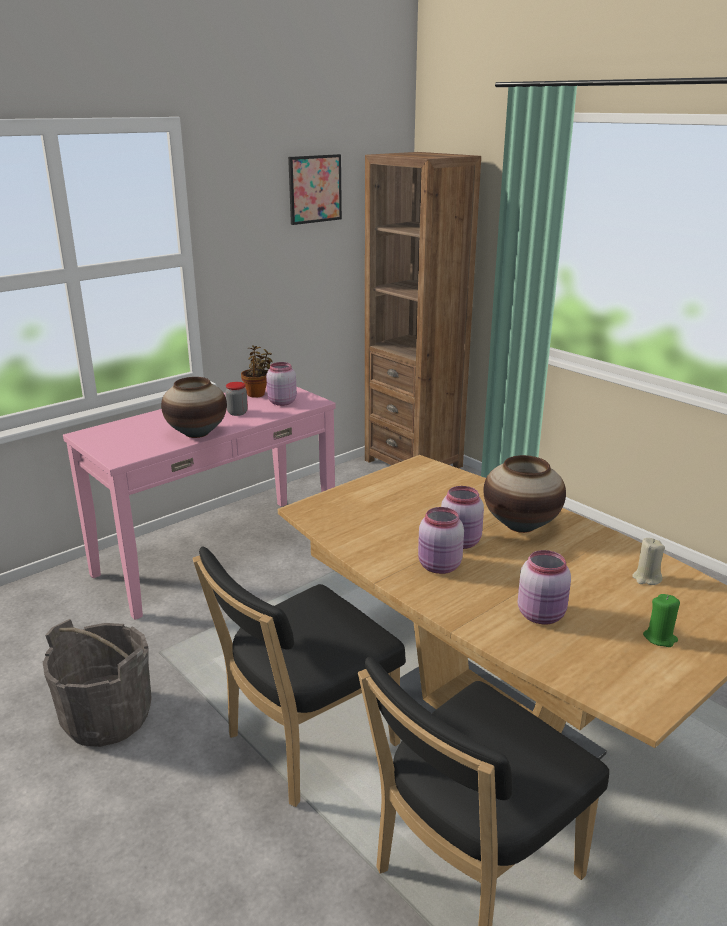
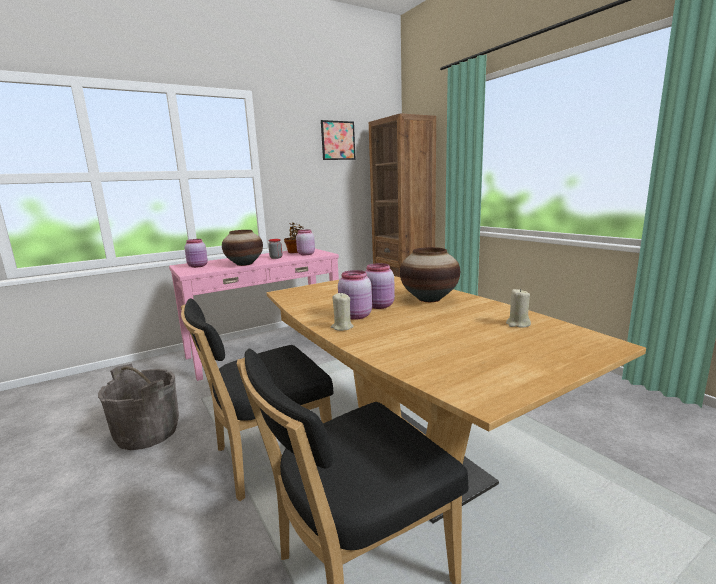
camera: 10 degrees right, 10 degrees down
(433, 591) = (342, 327): none -> beige candle
(542, 615) = (420, 341): pink jar -> pink jar (198, 266)
(660, 638) = (518, 356): green candle -> none

